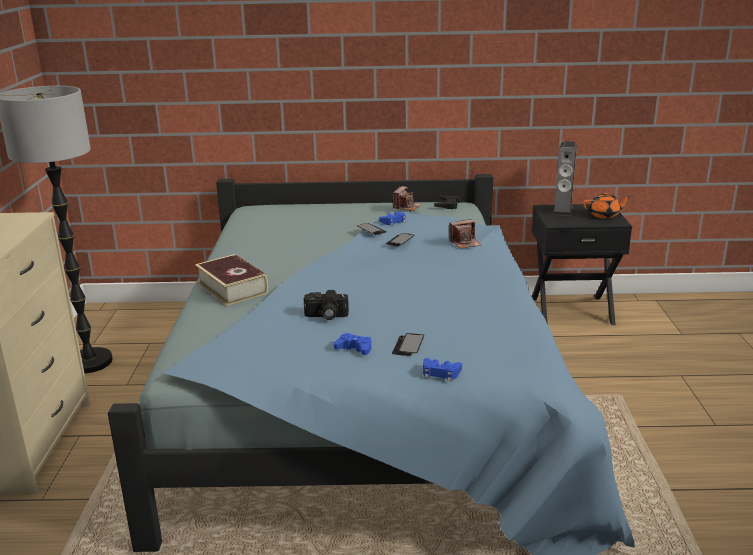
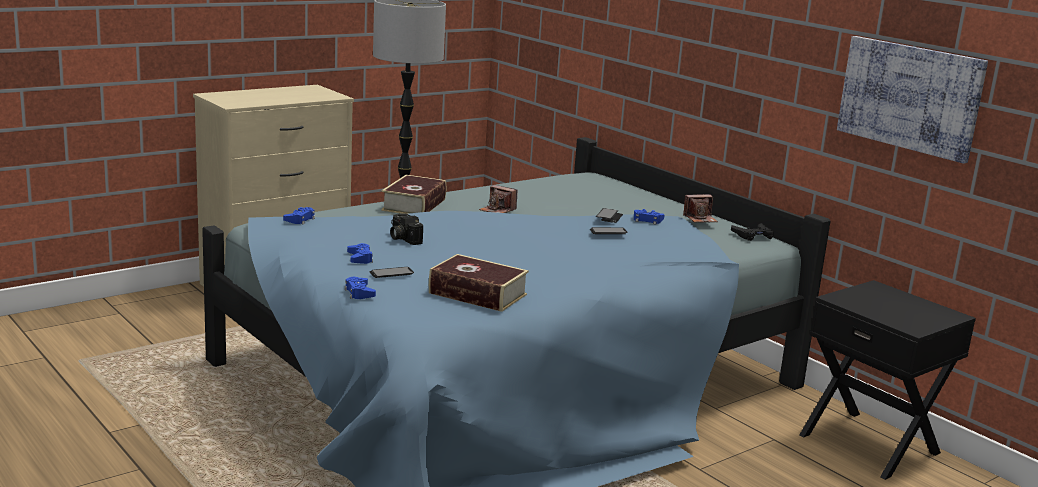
camera: 50 degrees right, 5 degrees down
(214, 348) = (300, 219): none -> blue game controller
(465, 243) = (650, 255): camera -> camera (497, 210)
(488, 324) = (477, 294): none -> book
(540, 70) = (910, 97): none -> picture
(562, 210) = (886, 296): speaker -> none
(604, 215) = (921, 318): orange teapot -> none

